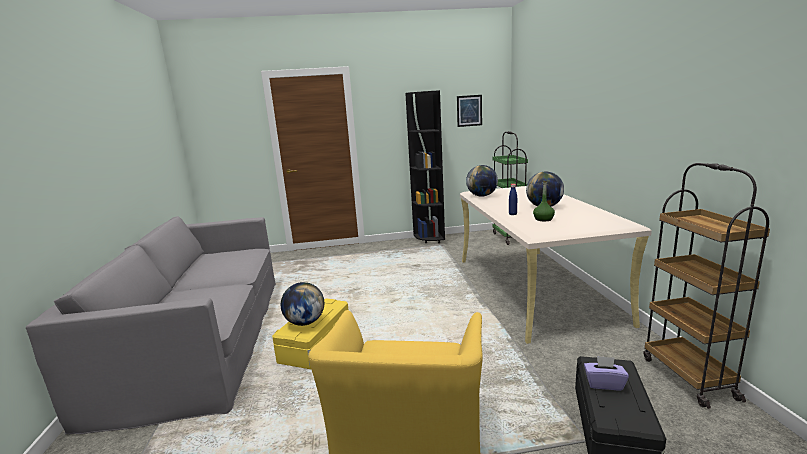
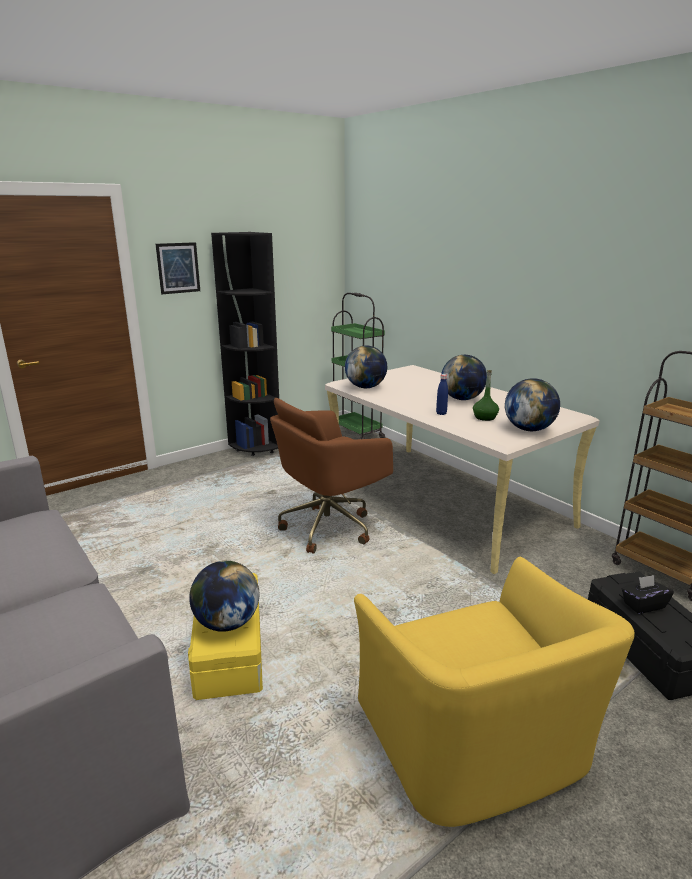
camera: 30 degrees left, 5 degrees up
(435, 291) = (331, 527): none -> brown office chair
(469, 110) = (296, 261): picture -> picture (178, 268)
(568, 229) = (529, 429): none -> globe
(604, 383) = (643, 605): purple tissue box -> black tissue box

